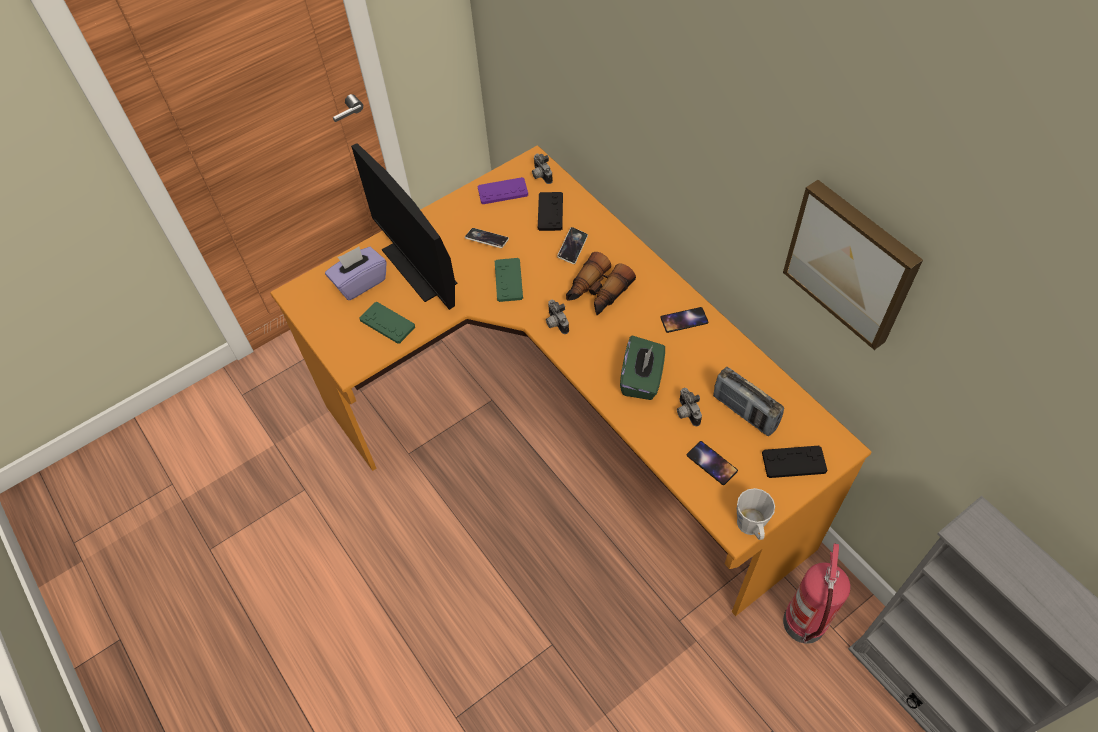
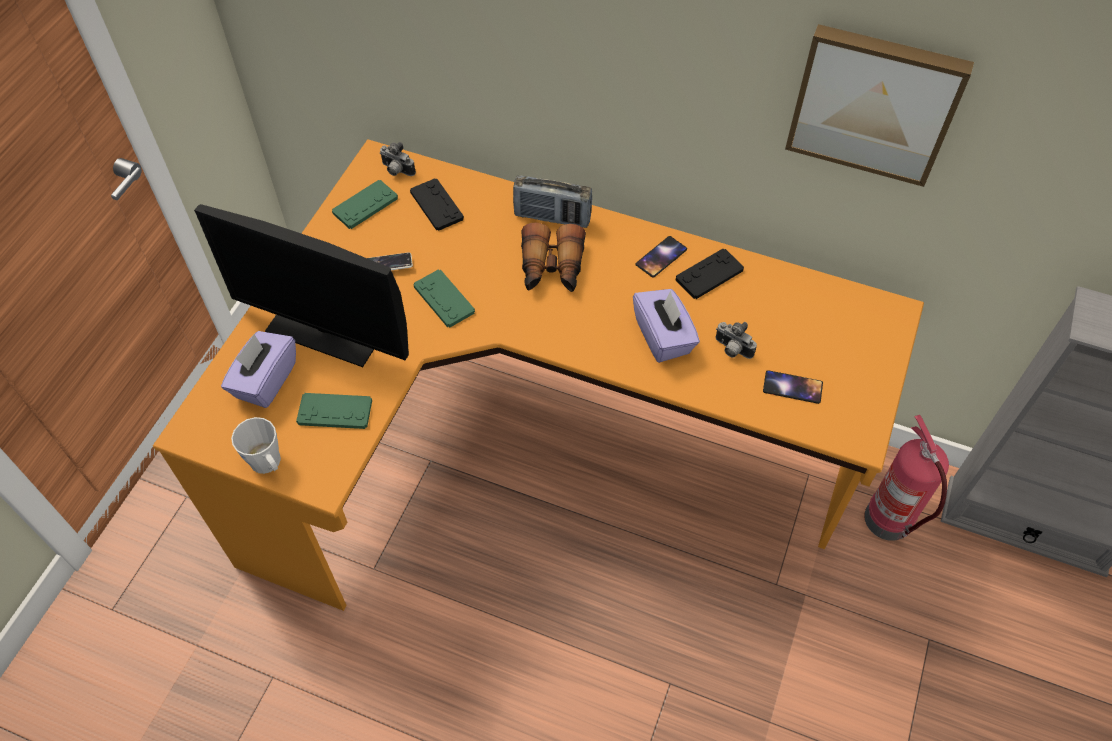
camera: 35 degrees left, 0 degrees up
(503, 192) = (365, 205): purple game controller -> green game controller
(555, 323) = (530, 322): camera -> none
(572, 247) = (489, 233): phone -> none
(642, 379) = (663, 337): green tissue box -> purple tissue box
(744, 412) = (786, 321): radio -> radio (552, 217)
(751, 528) = (874, 431): grey mug -> grey mug (268, 464)
(793, 462) = (866, 347): black game controller -> black game controller (709, 274)

